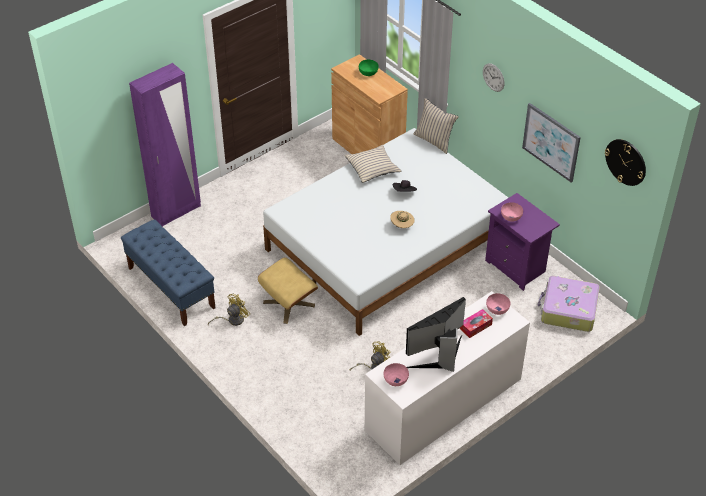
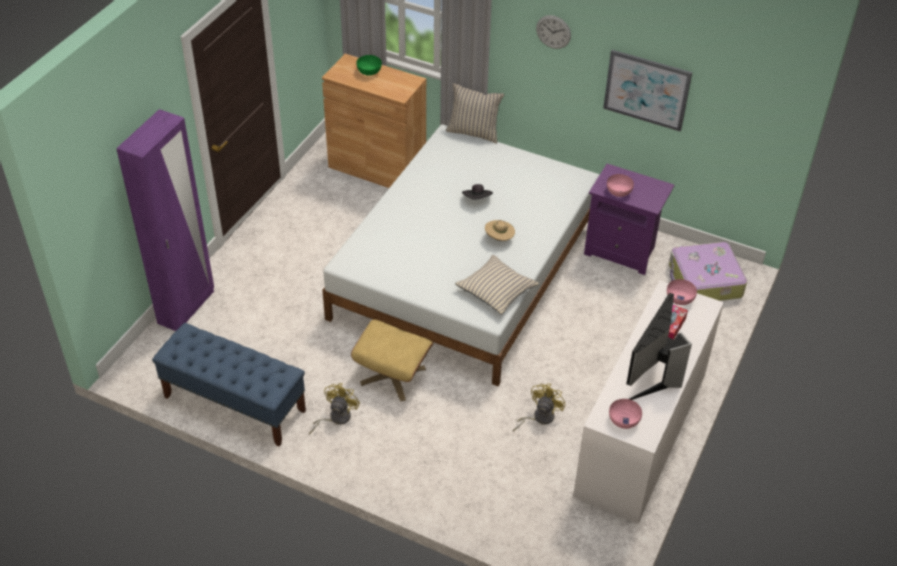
camera: 25 degrees left, 0 degrees up
(372, 168) = (423, 182): beige pillow -> beige pillow (496, 290)
(626, 162) = (762, 85): wall clock -> none

